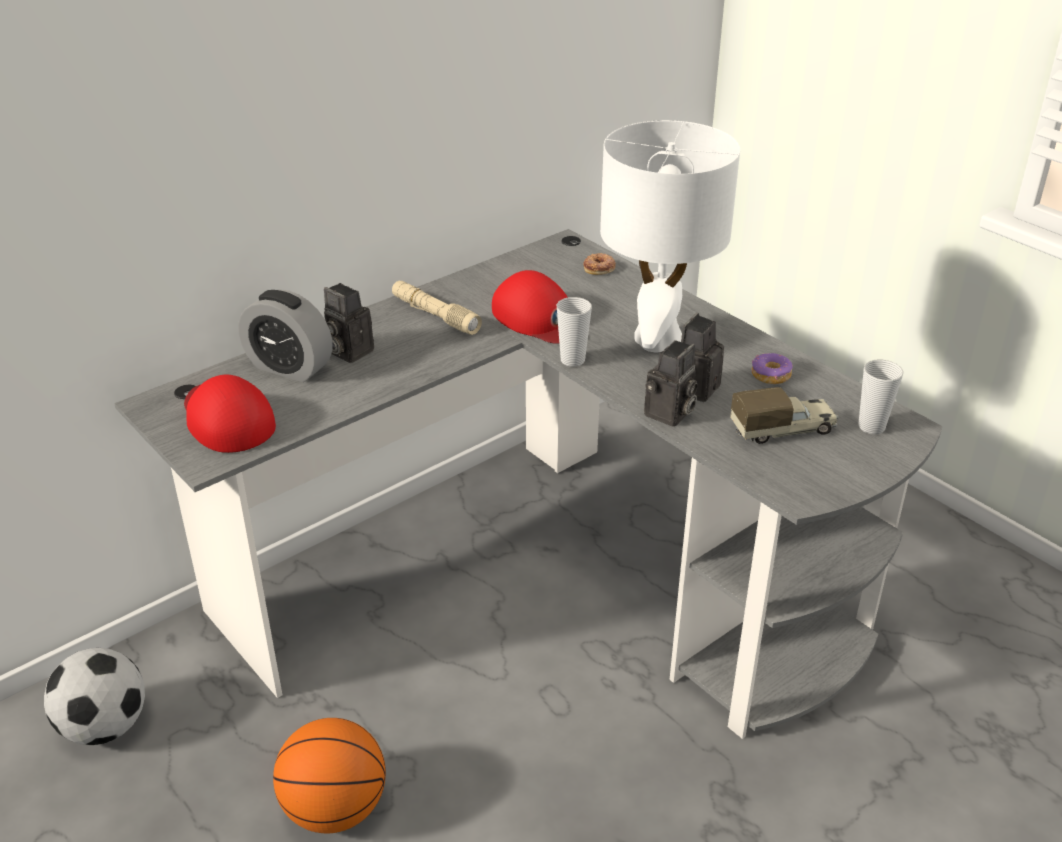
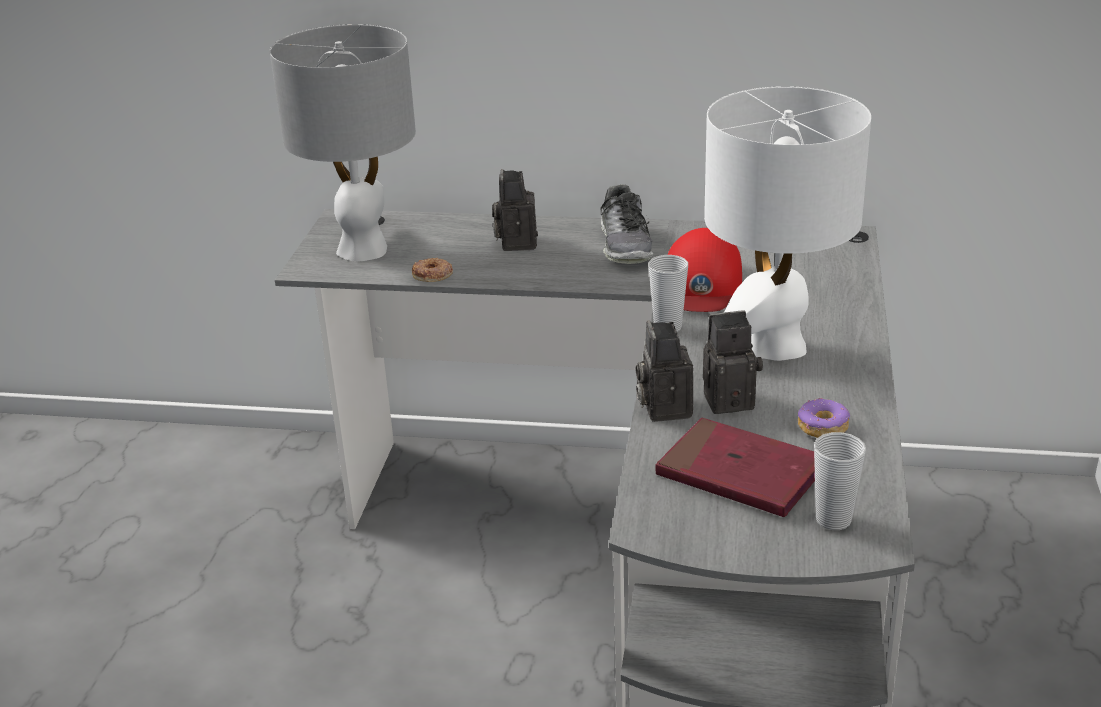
camera: 50 degrees right, 5 degrees down
(104, 726) = (240, 477): football -> none
(227, 419) = (363, 249): red cap -> grey table lamp
(289, 367) = (460, 234): alarm clock -> none
(335, 809) = (280, 624): basketball -> none
(435, 315) = (626, 245): beige flashlight -> shoe
(599, 268) = (838, 268): donut -> donut (432, 275)
(669, 415) = (663, 407): camera -> camera turned 90 degrees clockwise
(784, 430) = (740, 474): toy truck -> red book

